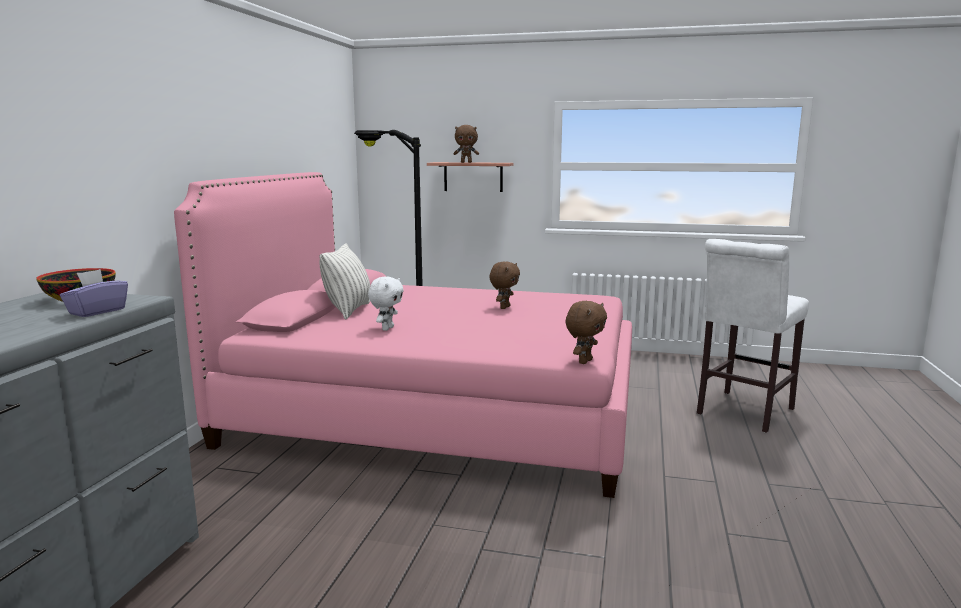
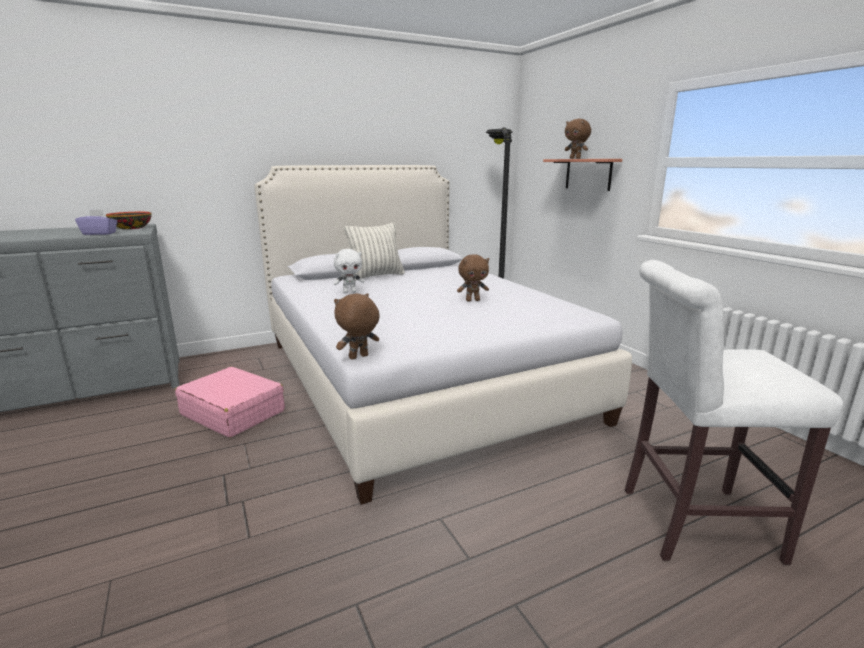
camera: 50 degrees right, 5 degrees up
(348, 516) = (233, 412): none -> pink suitcase
(438, 413) = (415, 378): pink bed -> white bed
(584, 361) = (358, 357): brown plush toy -> brown plush toy turned 150 degrees clockwise

